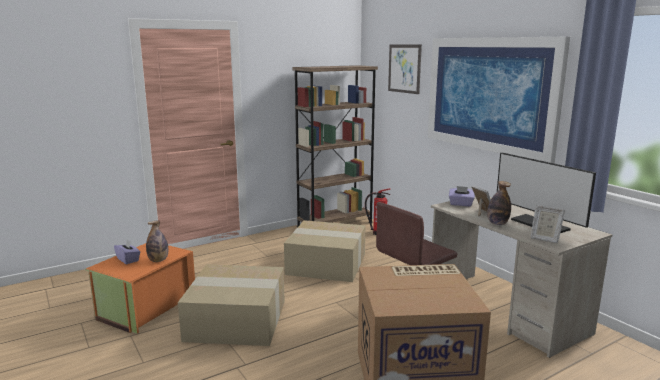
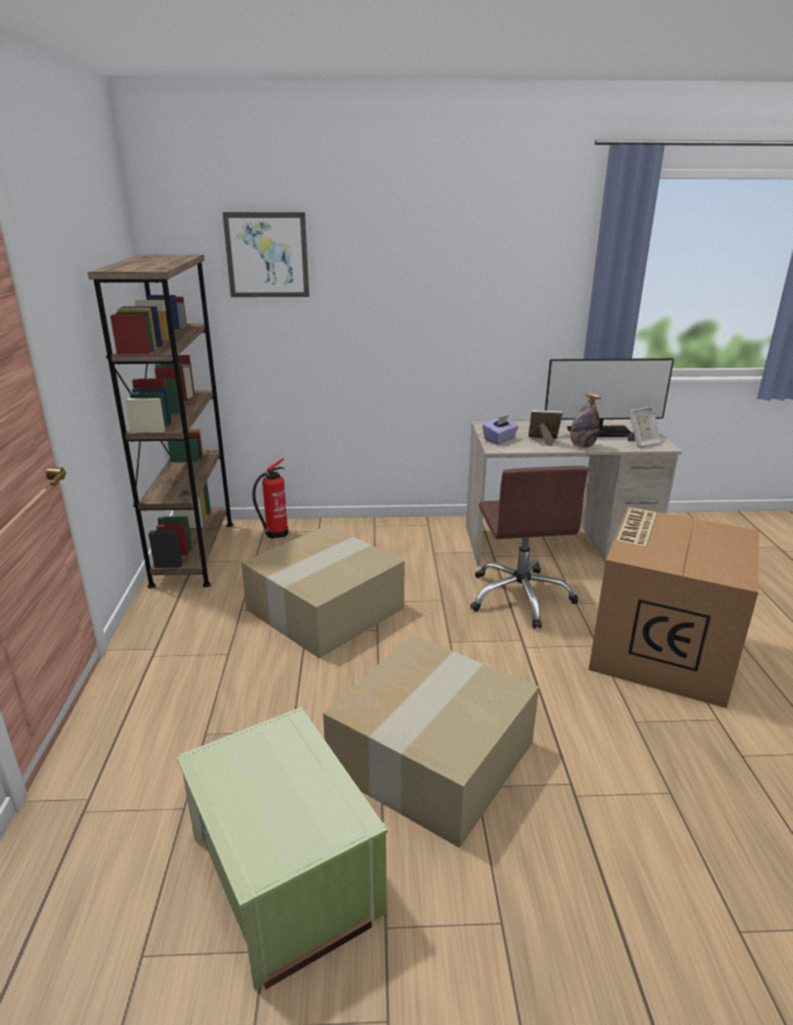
camera: 60 degrees left, 10 degrees up
(128, 259) = (259, 812): purple tissue box -> none
(146, 308) = (283, 877): orange storage box -> green storage box
(158, 260) = (309, 763): bottle -> none
(490, 94) = (452, 285): picture -> none

